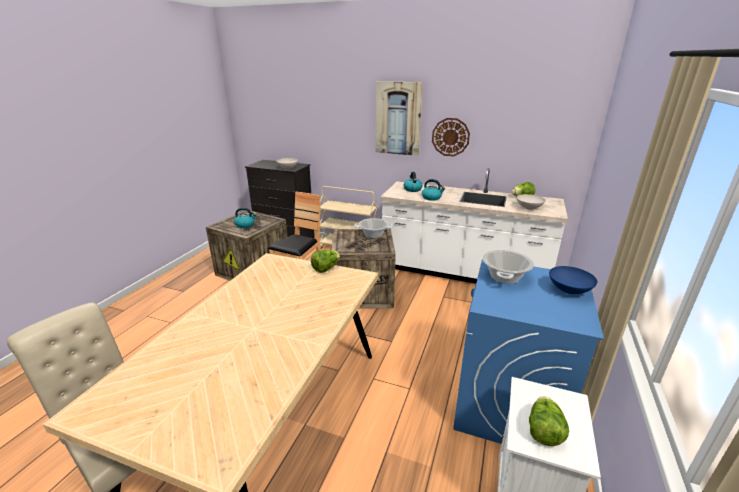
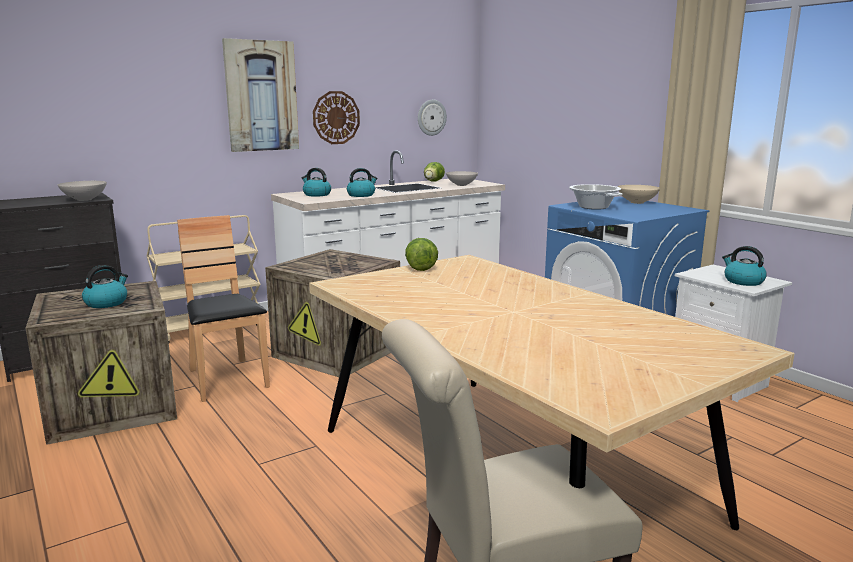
camera: 55 degrees left, 10 degrees down
(373, 235) = (330, 257): cooking pot -> none
(540, 144) = (431, 117): none -> wall clock
(543, 431) = (743, 281): lettuce -> kettle
(568, 290) = (637, 202): blue bowl -> beige bowl

